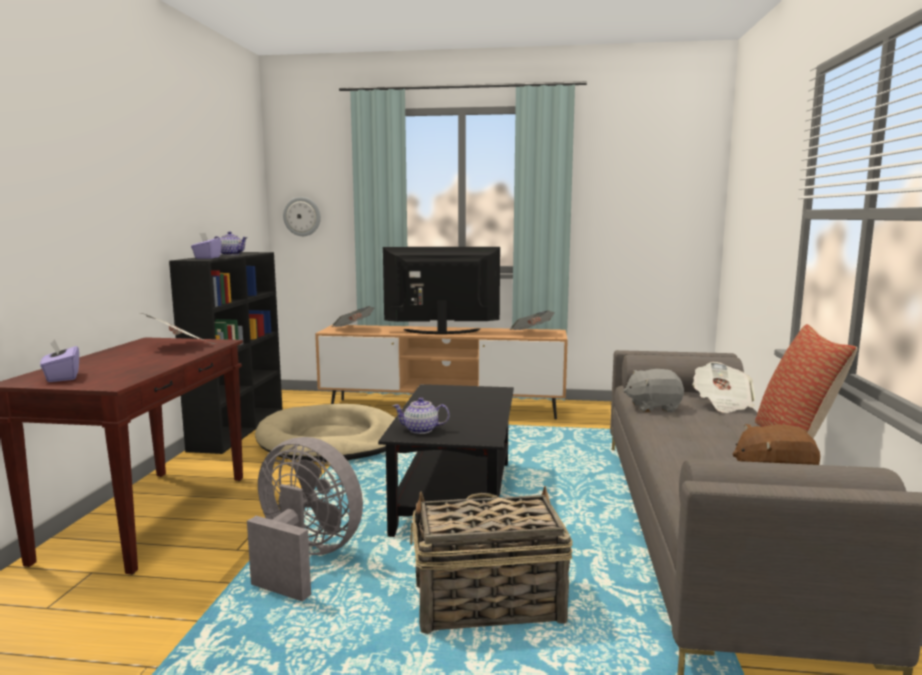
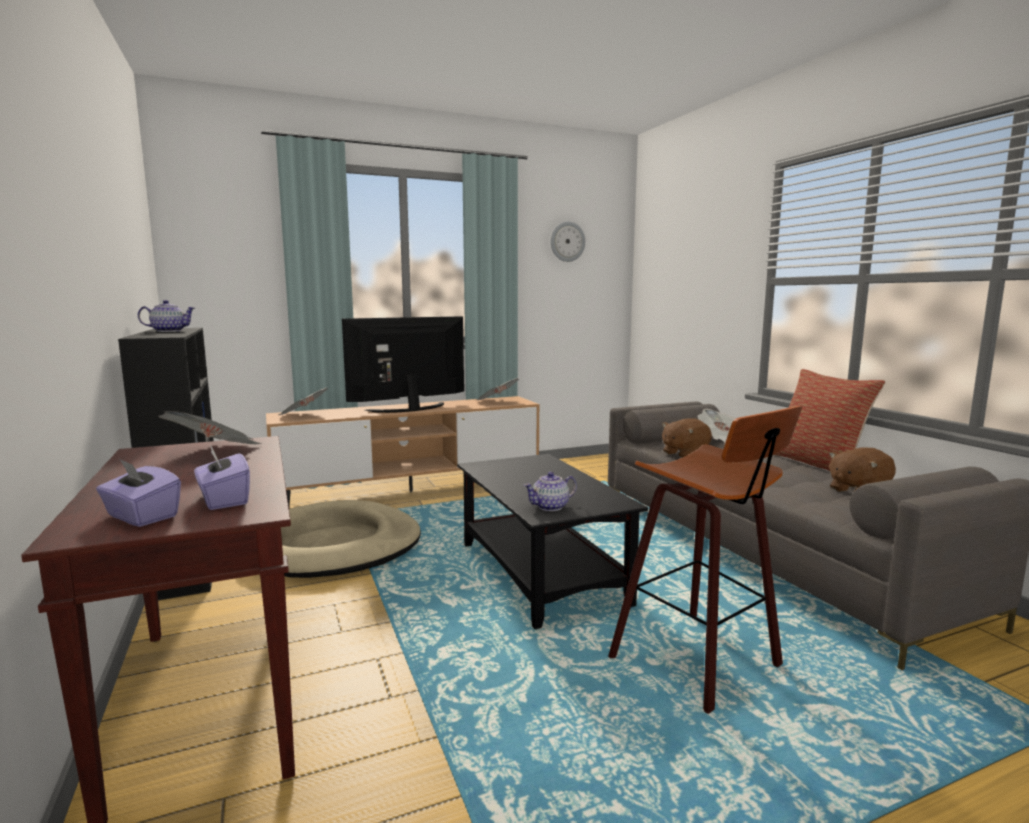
camera: 30 degrees left, 0 degrees up
(207, 258) = (159, 334): purple tissue box -> purple tissue box (224, 500)
(302, 216) = (209, 284): wall clock -> wall clock (567, 241)
(304, 559) = (483, 680): grey fan -> none
(486, 603) = (702, 662): basket -> stool
(653, 407) = (684, 453): grey plush toy -> brown plush toy

